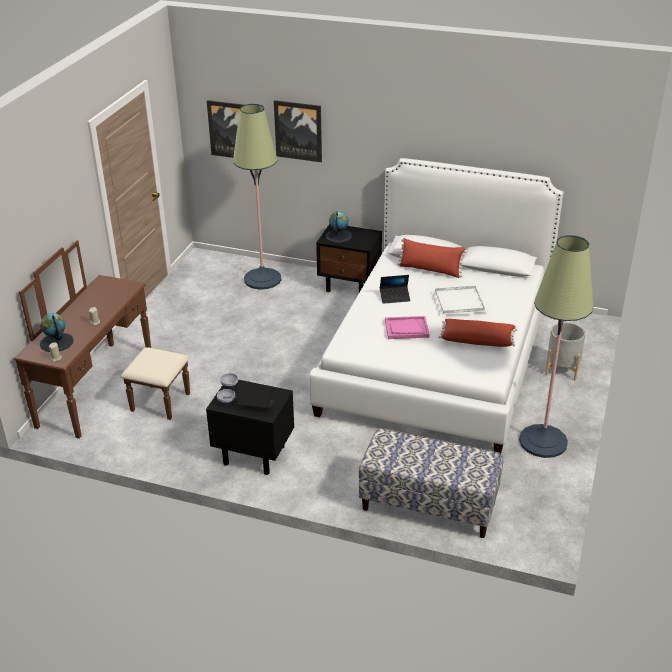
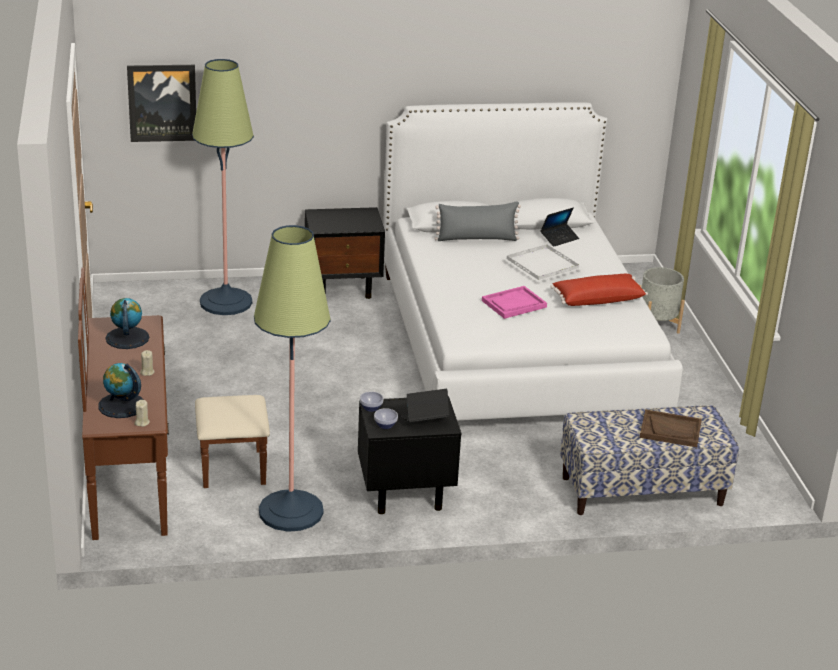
camera: 30 degrees left, 5 degrees down
(298, 130) = (262, 90): picture -> none
(338, 236) = (331, 222): globe -> globe (127, 338)
(395, 297) = (467, 275): laptop -> laptop (559, 238)
(430, 270) = (476, 238): red pillow -> grey pillow
(446, 465) = (670, 430): none -> brown tray
(543, 441) = (699, 400): floor lamp -> floor lamp (291, 511)

